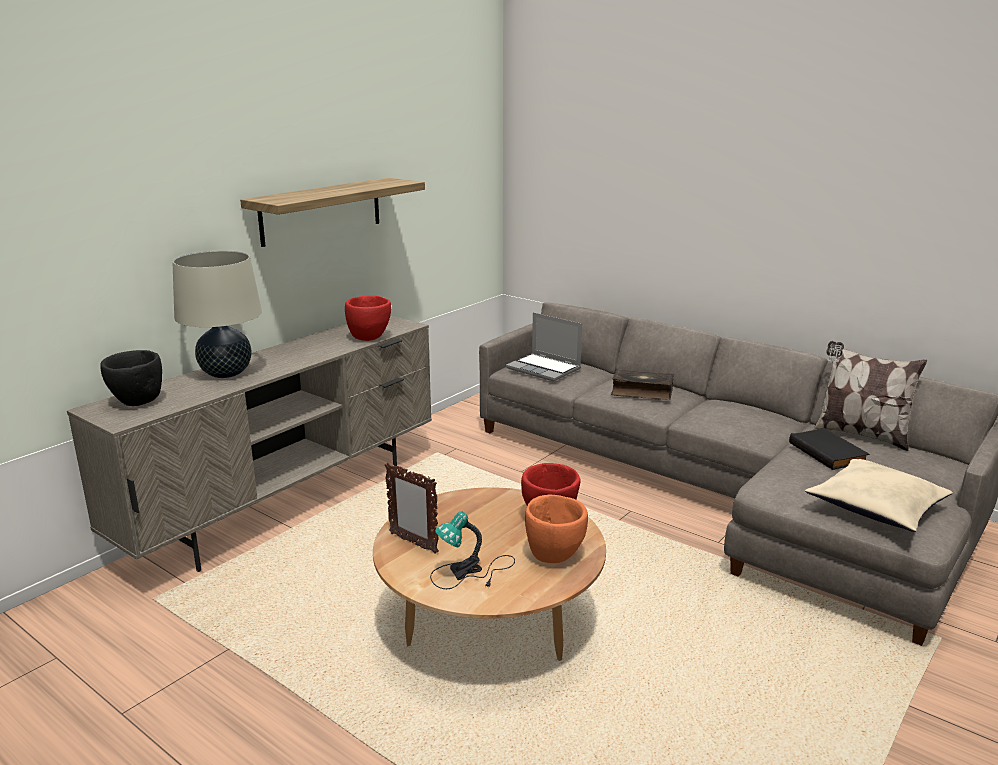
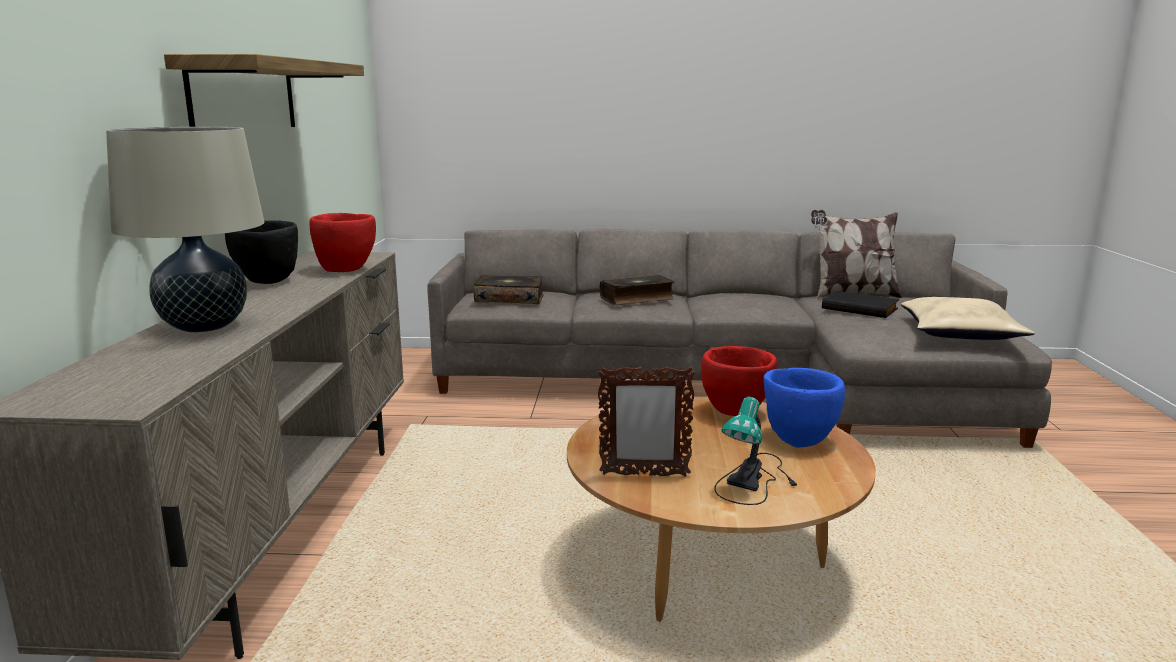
camera: 35 degrees left, 5 degrees down
(137, 403) = (108, 379): black bowl -> black bowl (268, 282)
(544, 369) = (509, 298): laptop -> book
(554, 555) = (799, 439): orange bowl -> blue bowl

